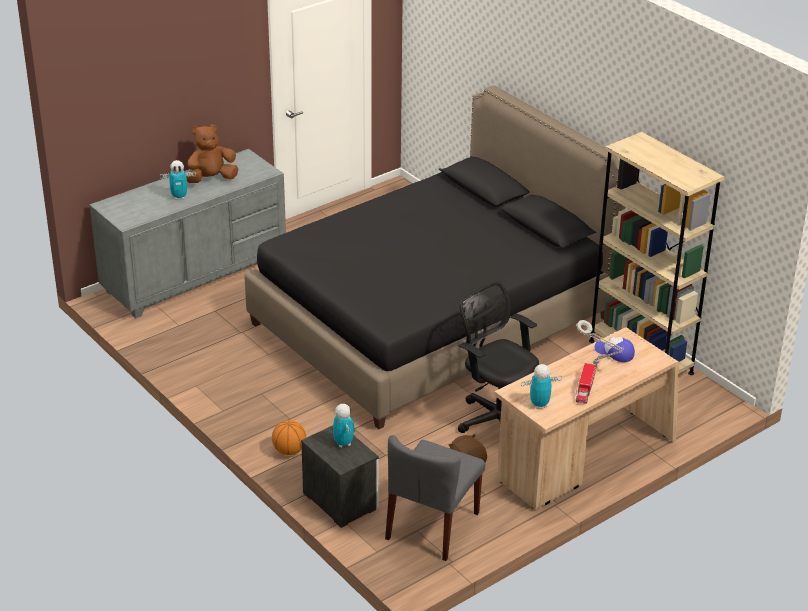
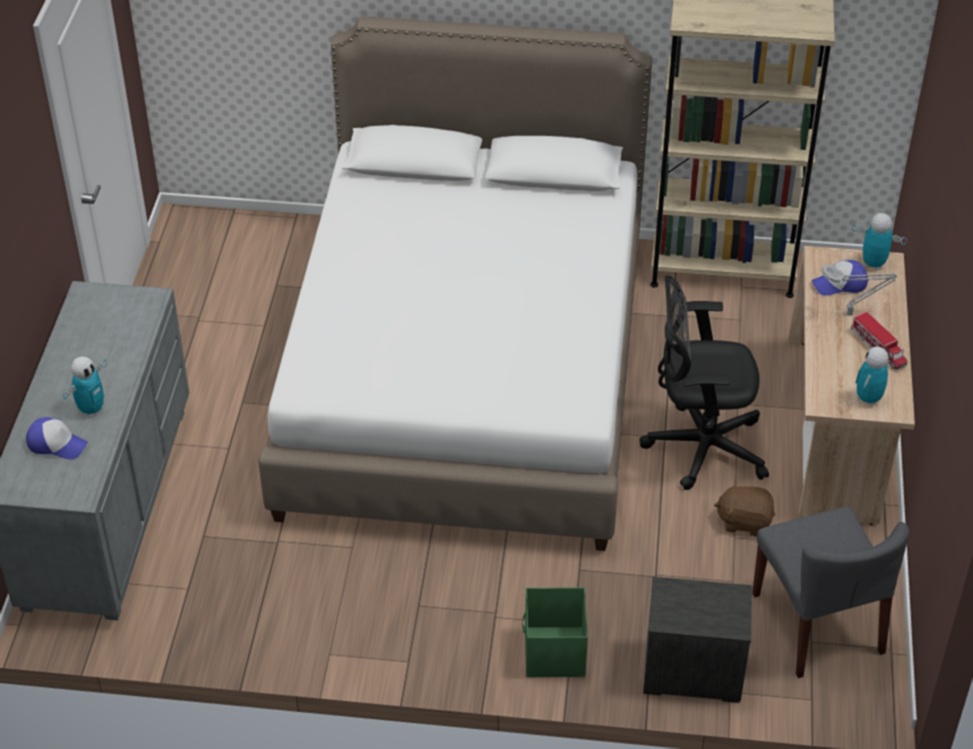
camera: 45 degrees left, 10 degrees up
(147, 201) = (56, 444): none -> cap
(211, 179) = (93, 356): brown plush toy -> none
(289, 451) = (554, 653): basketball -> green storage box
(343, 443) = (696, 598): toy robot -> toy robot (873, 264)
(431, 321) = (466, 373): black bed -> white bed

